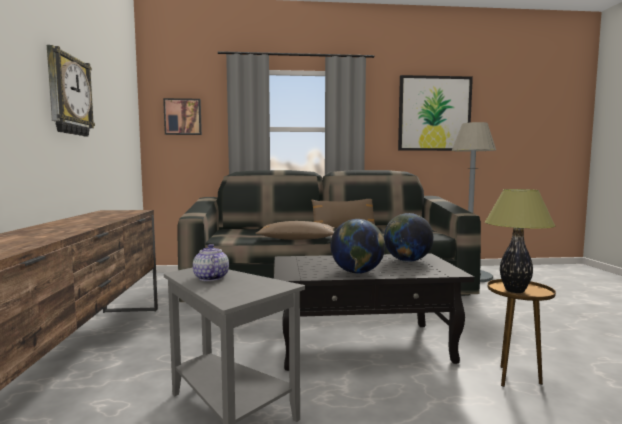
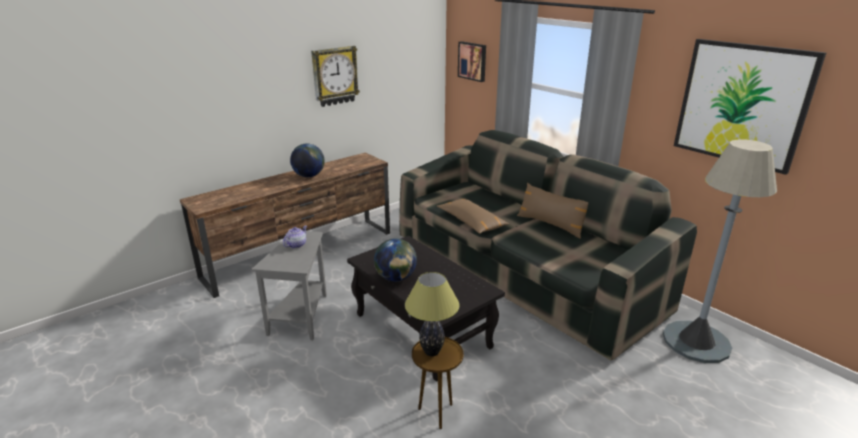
camera: 55 degrees right, 20 degrees up
(407, 261) = (457, 288): globe -> globe (309, 176)

